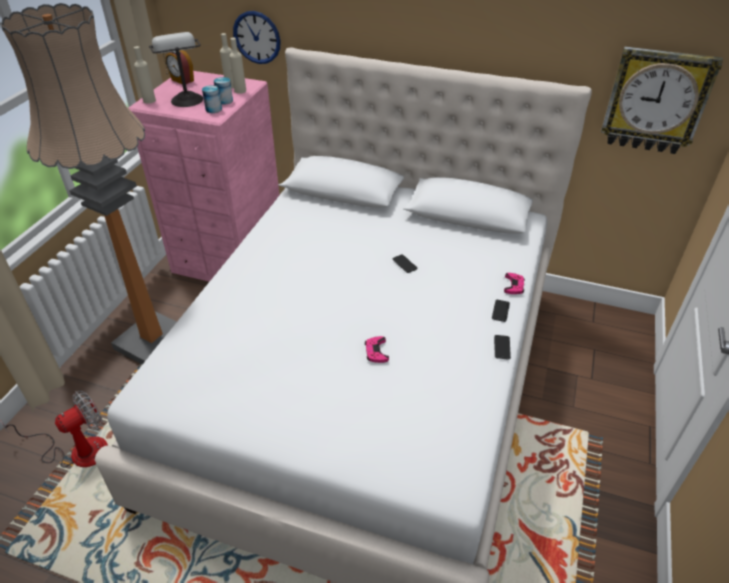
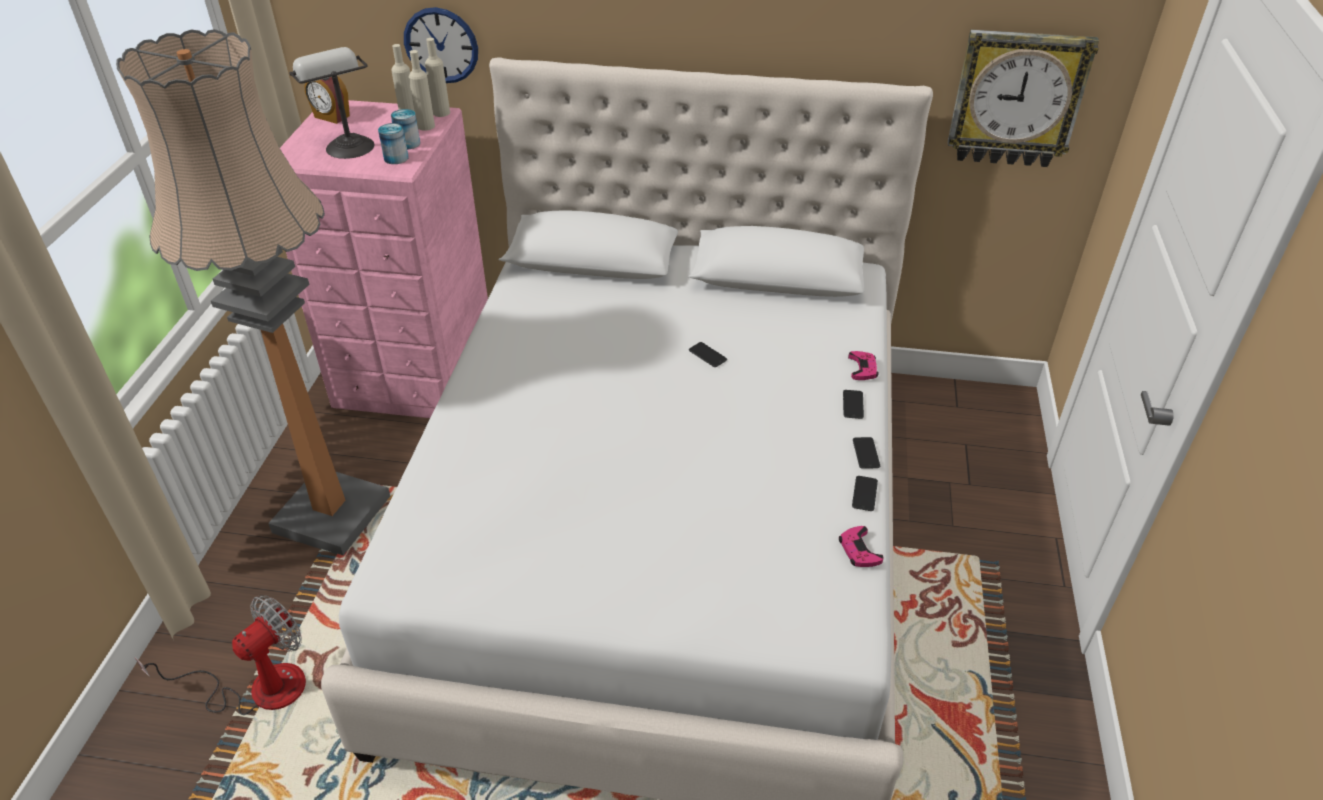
camera: 10 degrees left, 0 degrees up
(149, 100) = (292, 153): beige bottle -> beige bottle (441, 113)
(376, 351) = (699, 480): pink game controller -> pink game controller (859, 550)
(494, 377) = (864, 494): none -> phone

